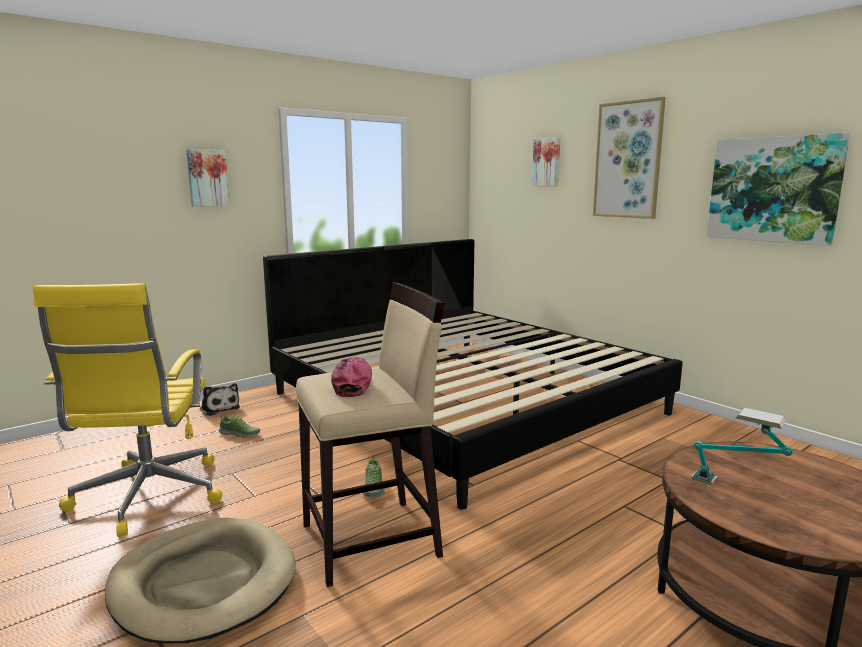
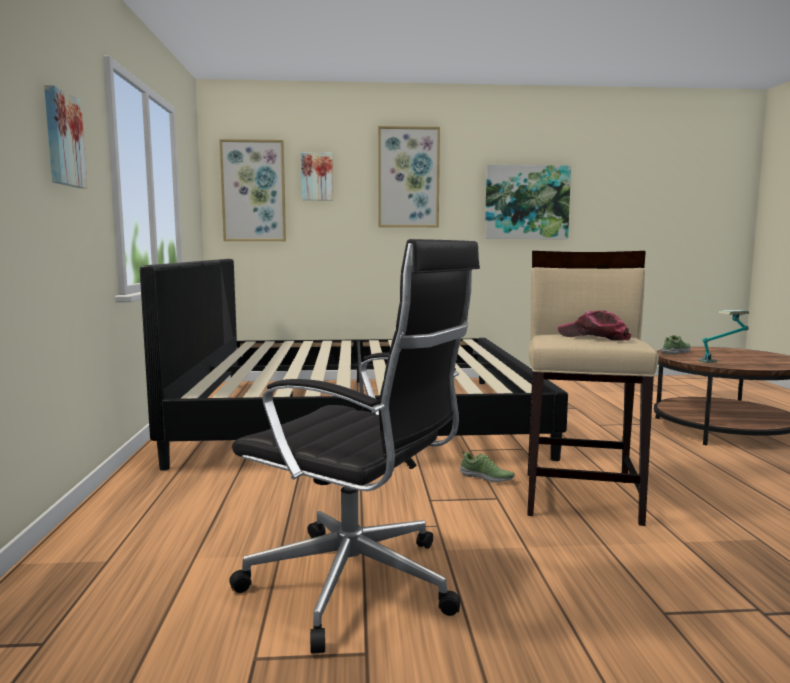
camera: 55 degrees left, 5 degrees down
(147, 497) = (358, 585): yellow office chair -> black office chair
(203, 583) = (604, 576): beige dog bed -> none
(219, 408) = (136, 506): plush toy -> none
(240, 434) = (254, 507): shoe -> shoe (676, 352)
(501, 177) = (253, 191): none -> picture

